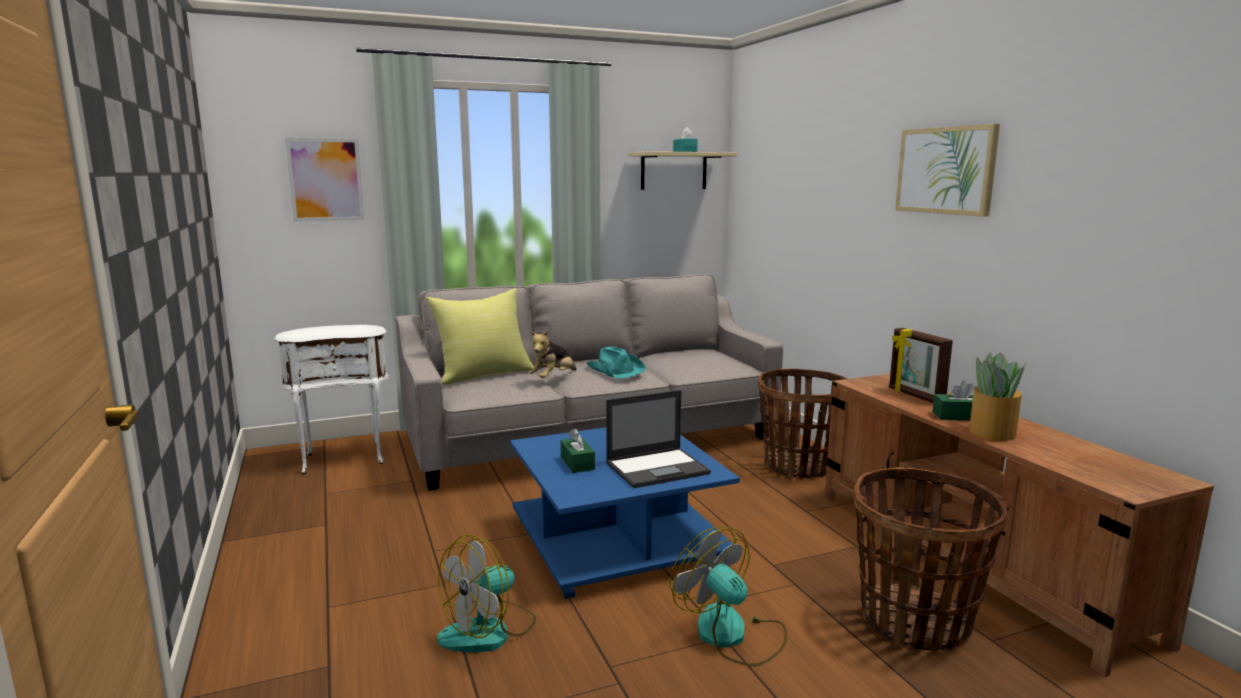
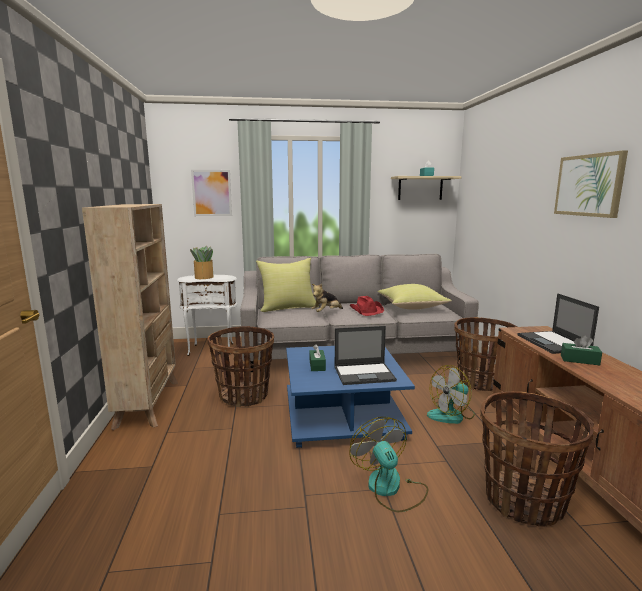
camera: 15 degrees right, 0 degrees up
(267, 563) = (148, 403): none -> beige bookcase
(439, 529) = (244, 396): none -> basket
(488, 631) = (244, 460): fan -> fan (451, 415)
(615, 370) = (366, 310): turquoise hat -> red hat
(682, 360) = (412, 307): none -> yellow pillow
(915, 396) = (554, 343): picture frame -> laptop
(991, 433) = (599, 374): potted plant -> potted plant (203, 277)

